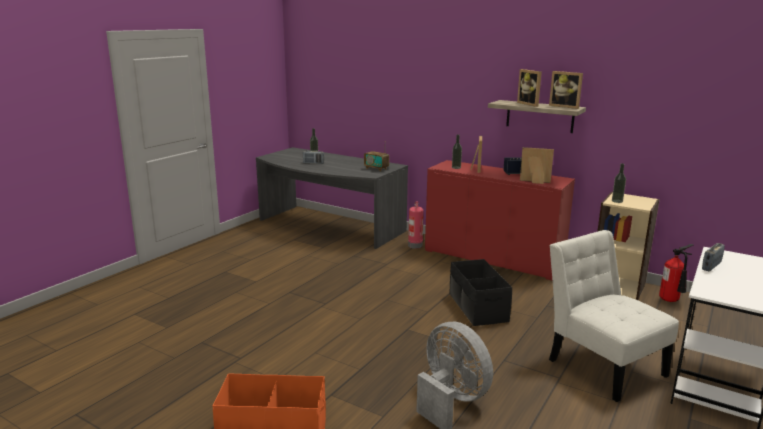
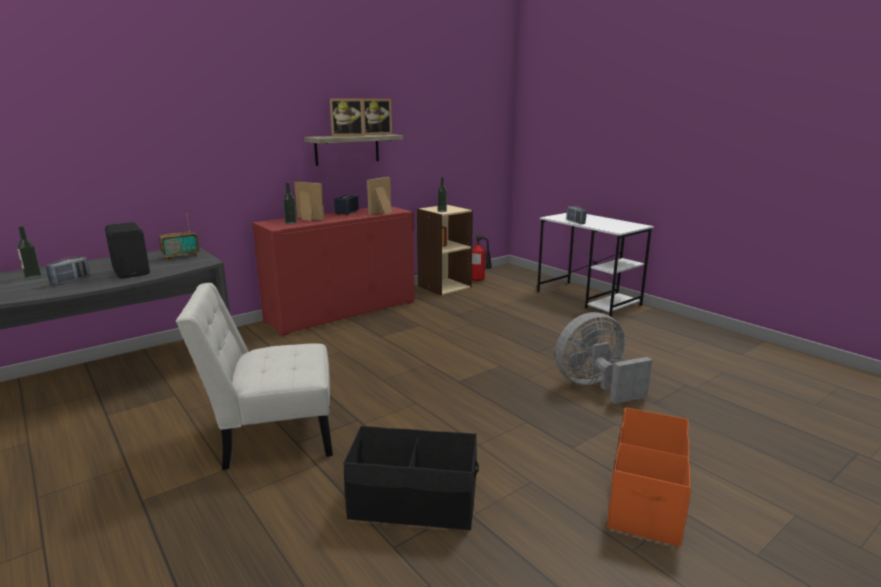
camera: 70 degrees left, 0 degrees up
(338, 168) = (132, 272): none -> black speaker
(414, 245) = (259, 338): fire extinguisher -> none
(477, 307) = (438, 341): black storage box -> black storage box (413, 503)
(602, 364) = (557, 321): white chair -> white chair (272, 436)

